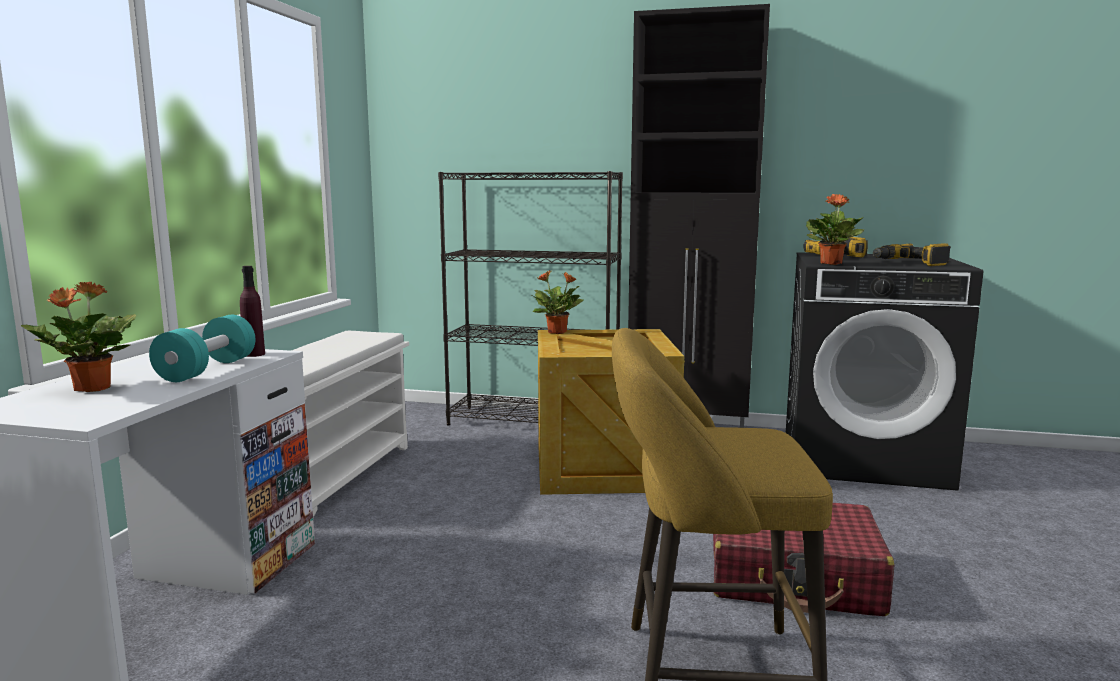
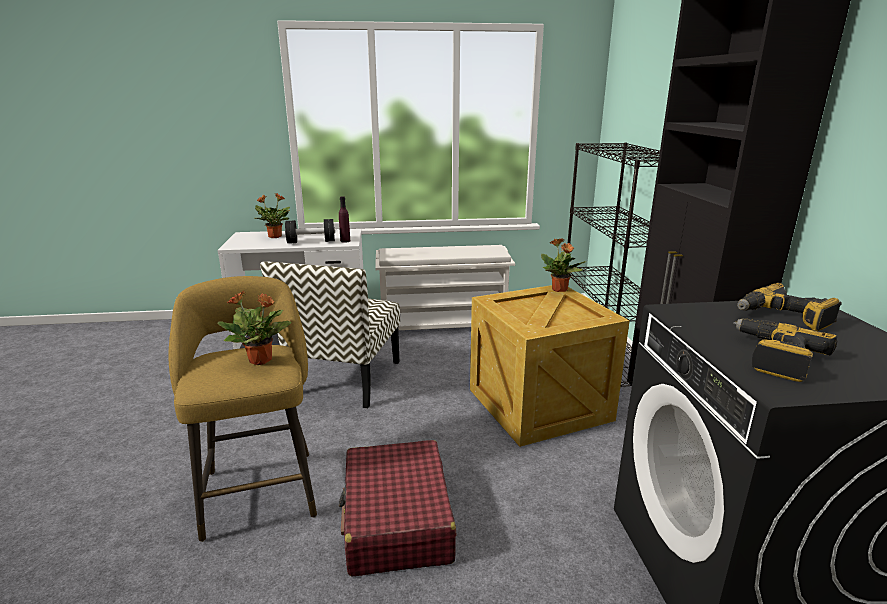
camera: 70 degrees right, 10 degrees up
(207, 370) = (311, 242): turquoise dumbbell -> black dumbbell
(422, 576) = (344, 379): none -> chair
(831, 263) = (683, 315): potted plant -> potted plant (261, 360)

